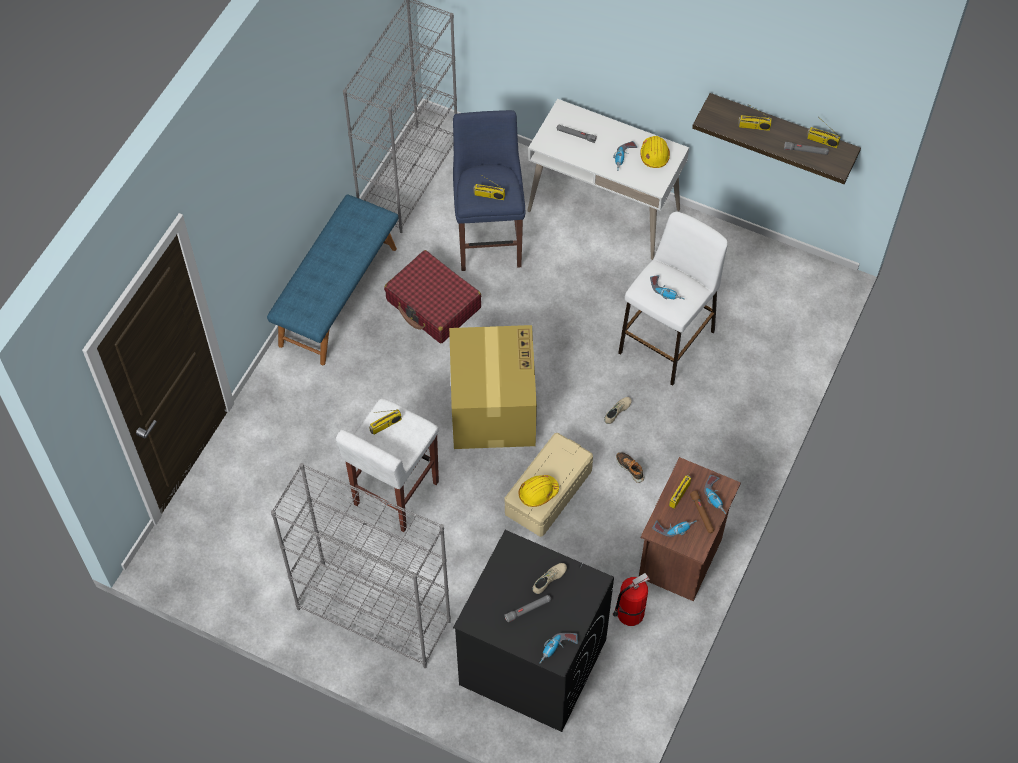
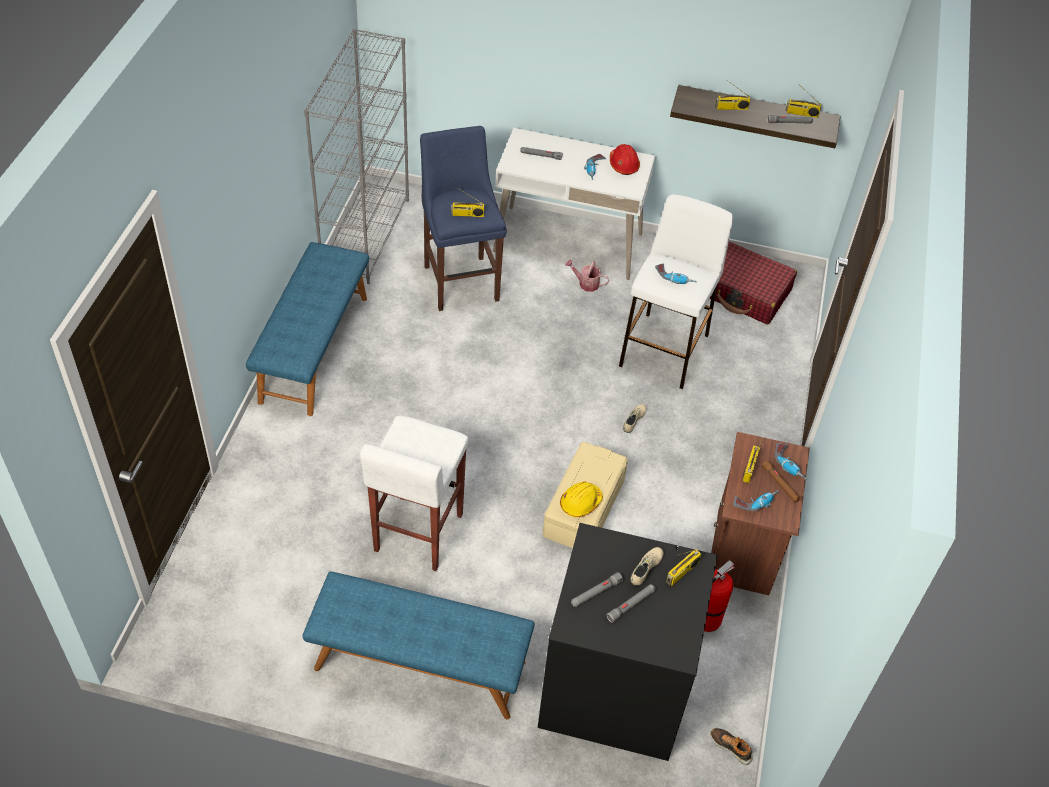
camera: 15 degrees left, 10 degrees down
(372, 615) = (419, 666): grey bookcase -> blue bench
(385, 425) = (409, 441): radio -> radio (682, 572)
(433, 304) = (417, 345): red suitcase -> red suitcase (745, 293)
(492, 406) = (502, 432): cardboard box -> none
(502, 594) = (596, 593): none -> grey flashlight
(557, 650) = (678, 645): power drill -> none
(610, 258) = (586, 283): none -> watering can
(630, 468) = (663, 472): shoe -> shoe (731, 747)
(654, 155) = (623, 165): yellow hard hat -> red hard hat

